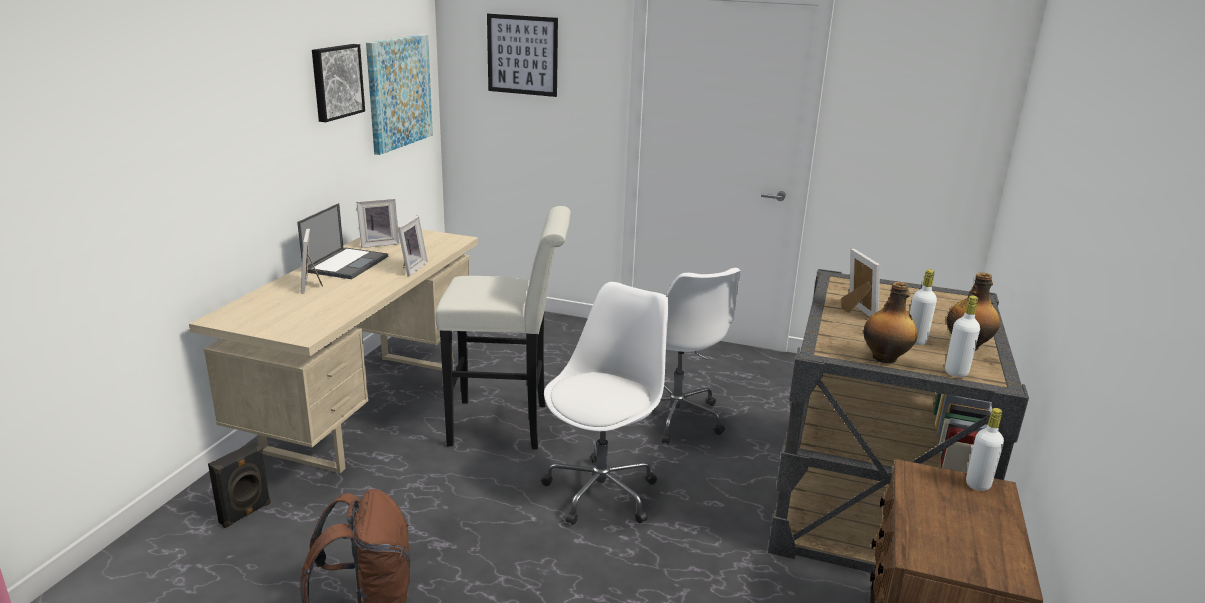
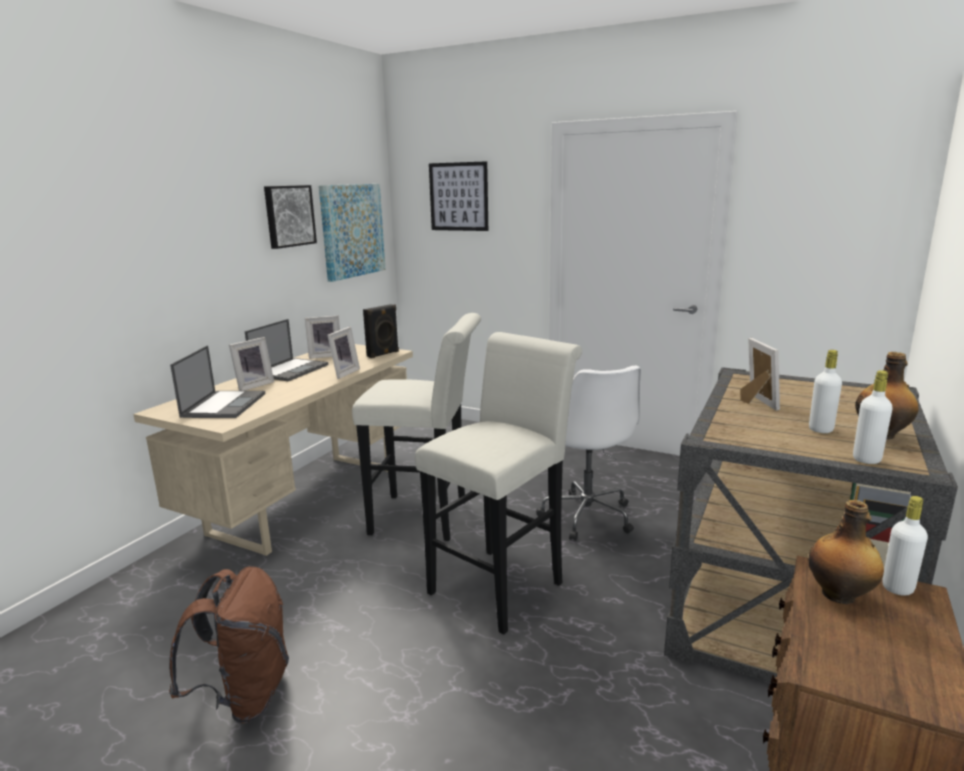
camera: 10 degrees right, 5 degrees down
(246, 513) = (172, 588): black speaker -> black speaker (383, 354)
(292, 311) = (224, 405): none -> laptop
(312, 285) = (253, 385): picture frame -> picture frame turned 135 degrees counterclockwise
(602, 492) = (502, 583): white office chair -> white stool
(885, 358) = (783, 444): bottle -> bottle (840, 595)

